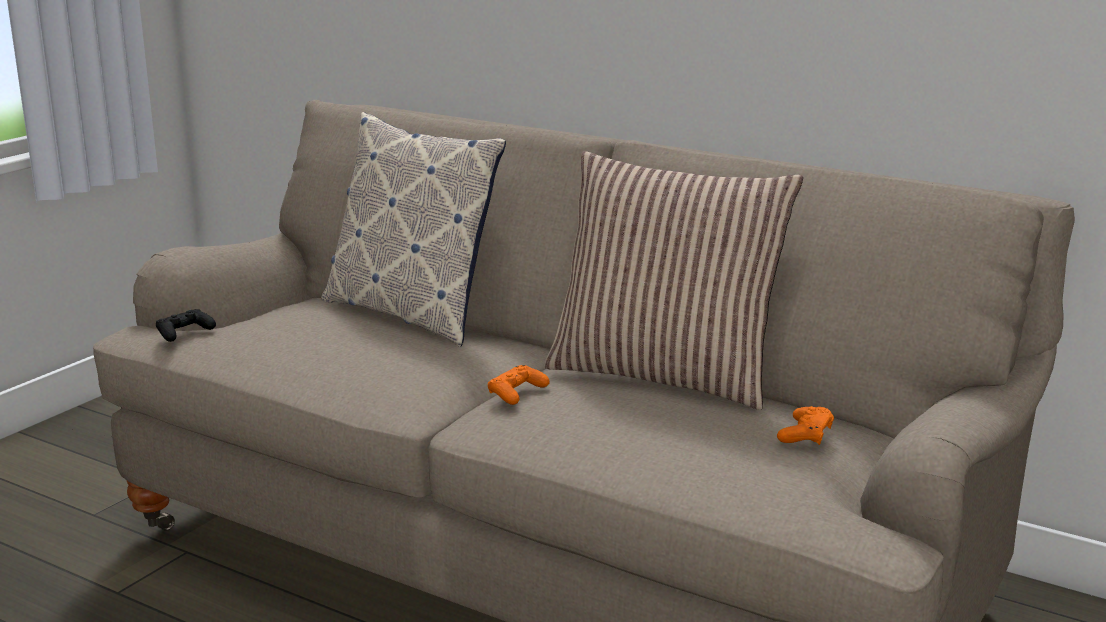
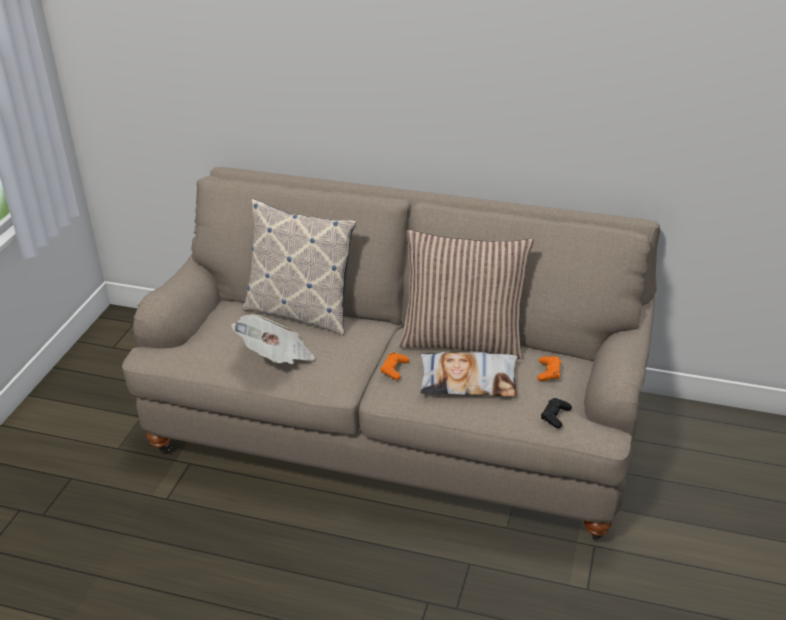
camera: 15 degrees left, 15 degrees up
(184, 332) = (179, 352): black game controller -> black game controller (555, 416)
(327, 352) = (276, 356): none -> newspaper
(642, 423) = (468, 380): none -> pillow

